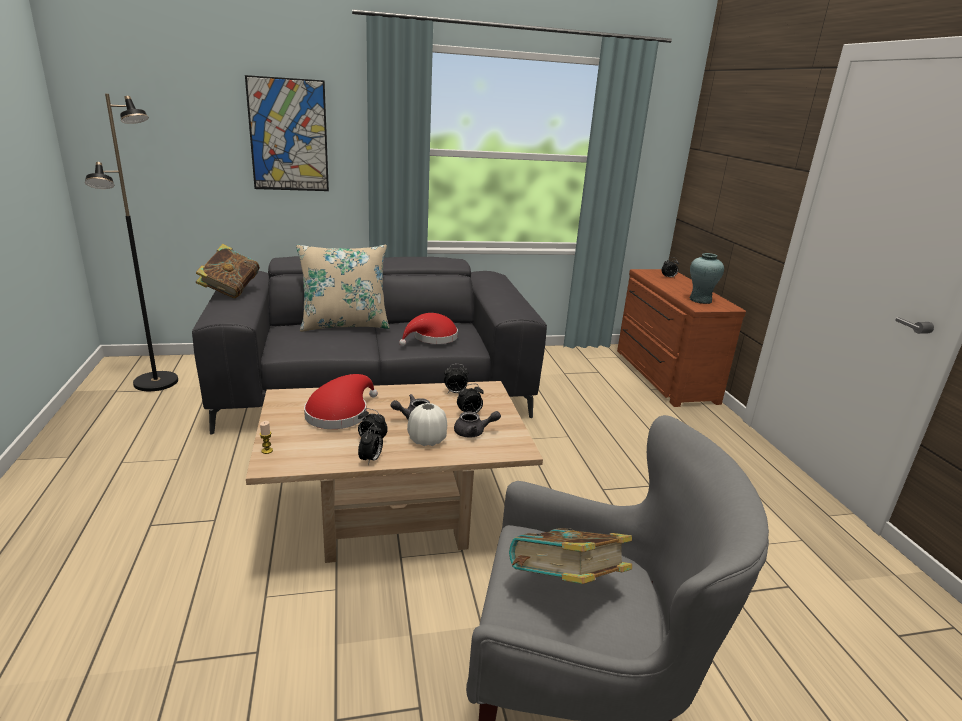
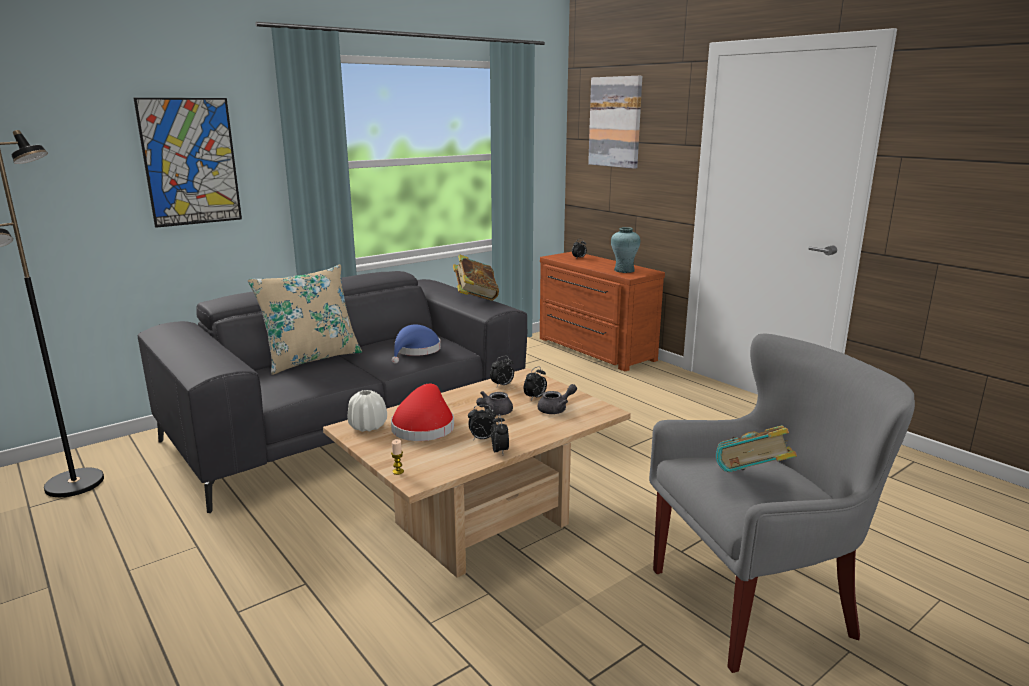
camera: 25 degrees left, 5 degrees down
(230, 291) = (182, 345): book -> book (475, 297)
(427, 440) = (526, 425): white vase -> white vase (368, 427)
(432, 338) = (415, 351): red hat -> blue hat
(734, 134) = (615, 122): none -> picture

